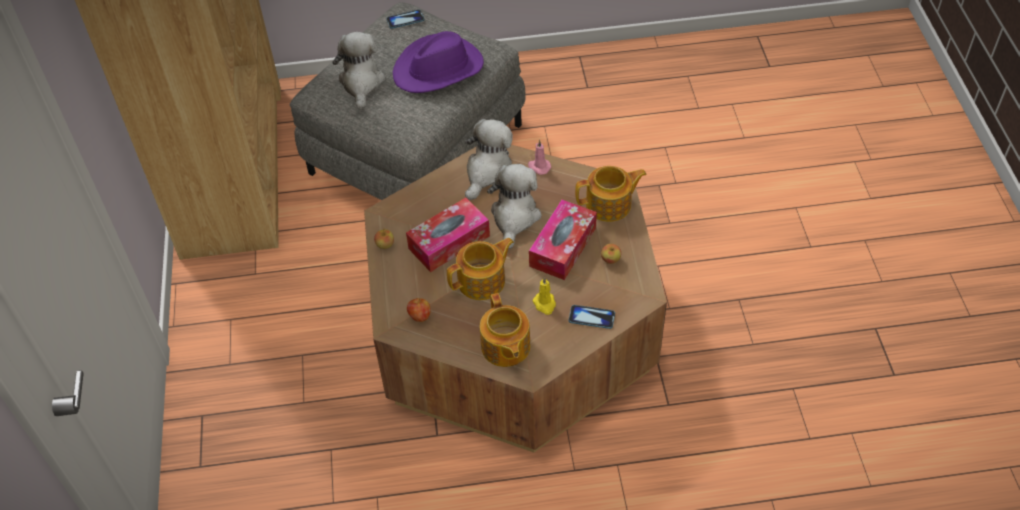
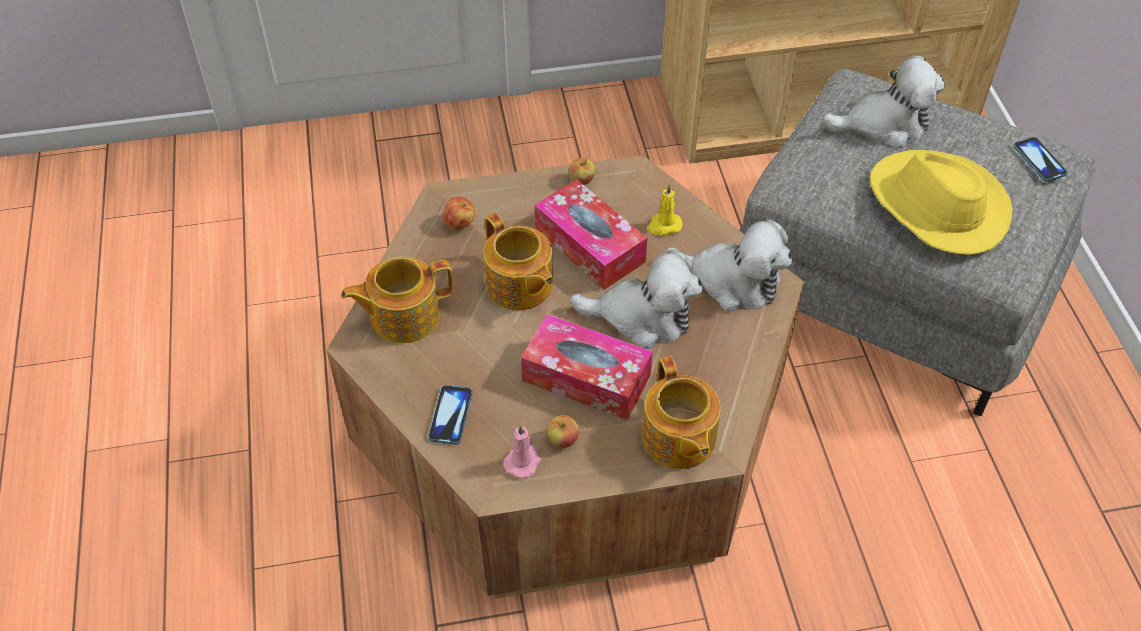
camera: 85 degrees right, 0 degrees up
(439, 69) = (936, 206): purple hat -> yellow hat
(538, 167) = (750, 343): pink candle -> pink candle (523, 461)
(545, 304) = (477, 358): yellow candle -> yellow candle (664, 226)

